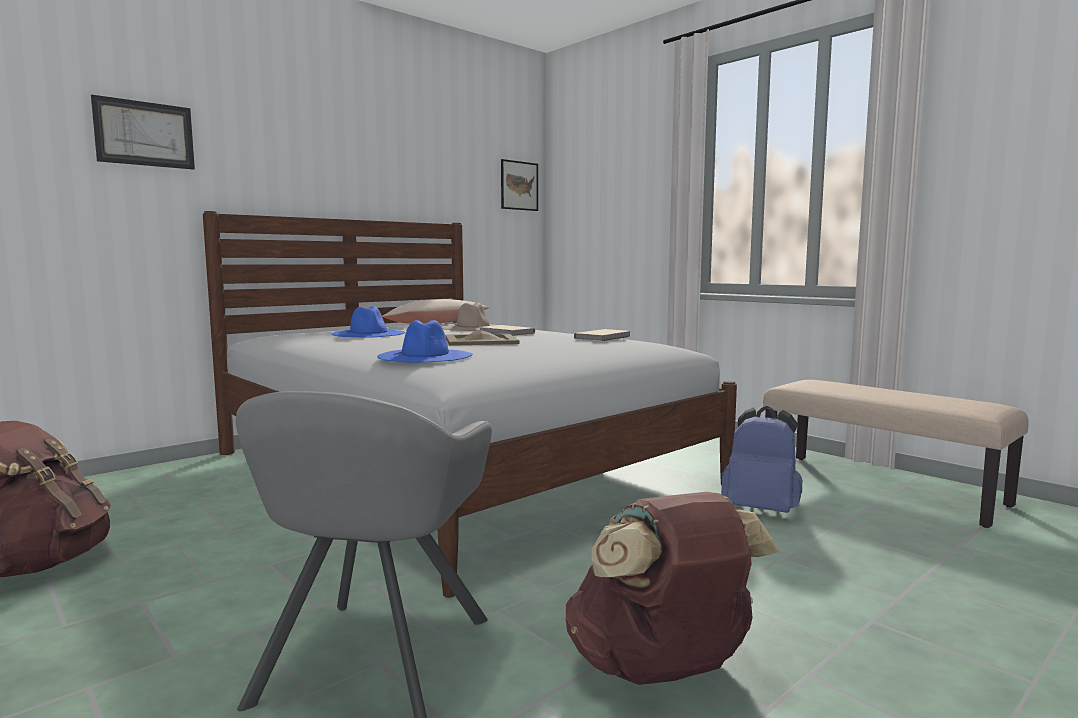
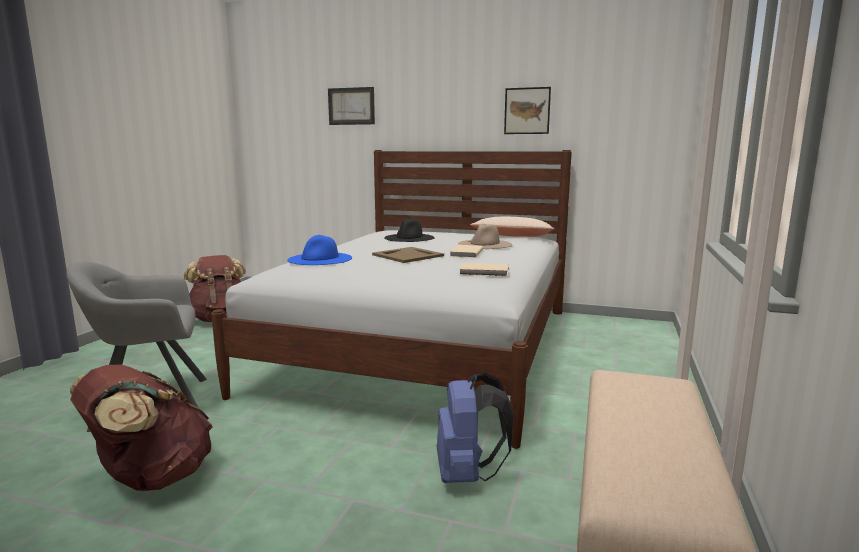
camera: 60 degrees right, 5 degrees up
(368, 333) = (409, 237): blue hat -> black hat
(519, 185) = (655, 108): picture -> picture (527, 111)

